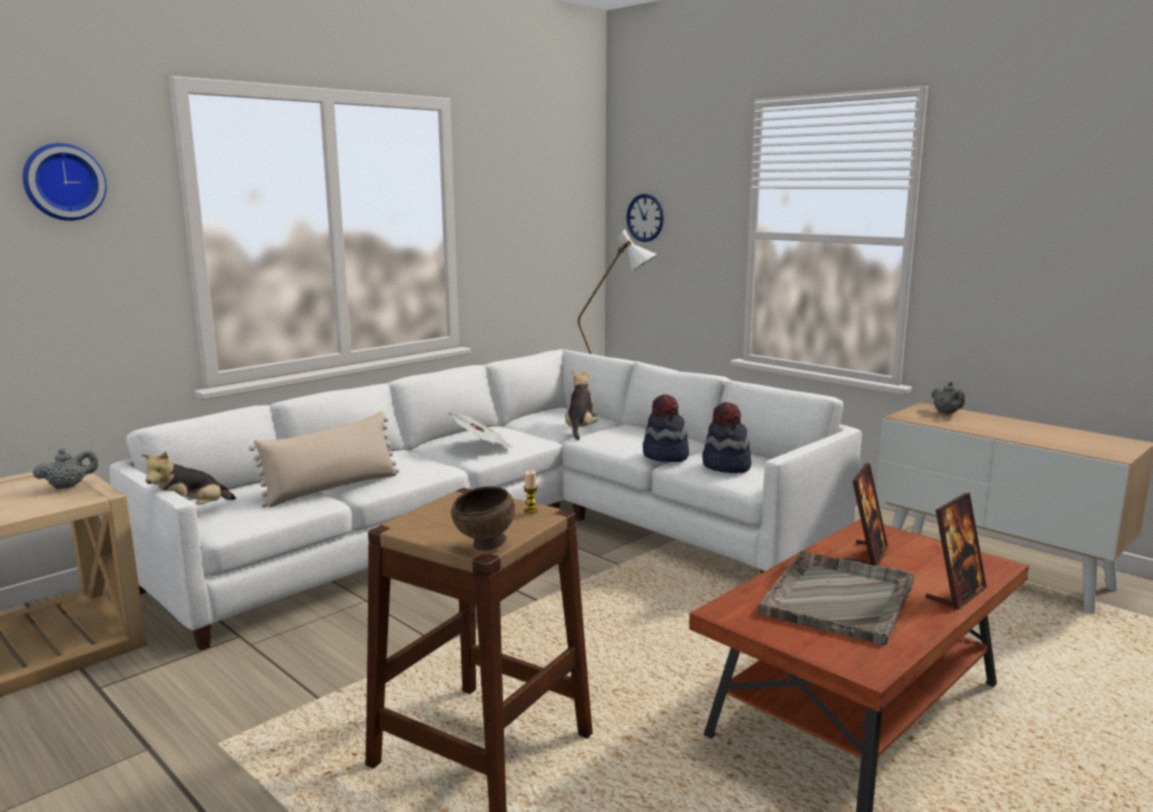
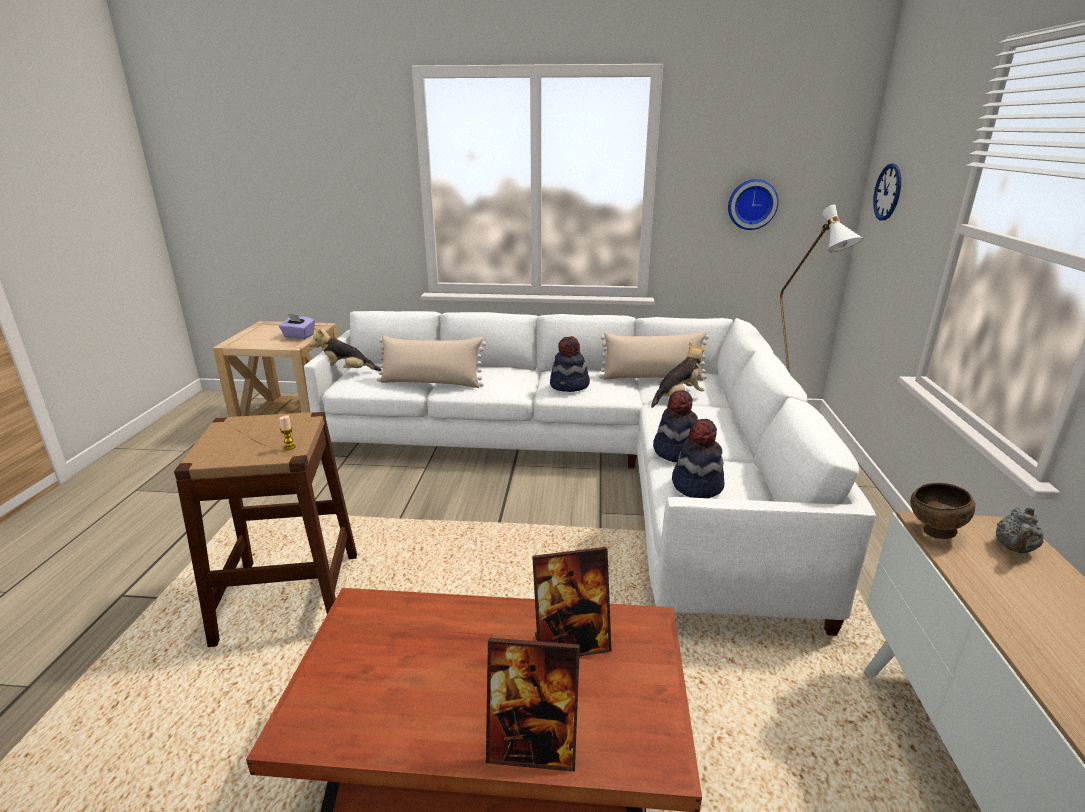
camera: 50 degrees right, 10 degrees up
(63, 182) = (344, 145): wall clock -> wall clock (752, 204)
(68, 486) = (298, 336): grey teapot -> purple tissue box
(481, 446) = (569, 386): newspaper -> hat
(485, 547) = (202, 459): brown bowl -> brown bowl (934, 533)
(530, 421) = (652, 378): none -> beige pillow
(839, 598) = (442, 660): grey tray -> none

